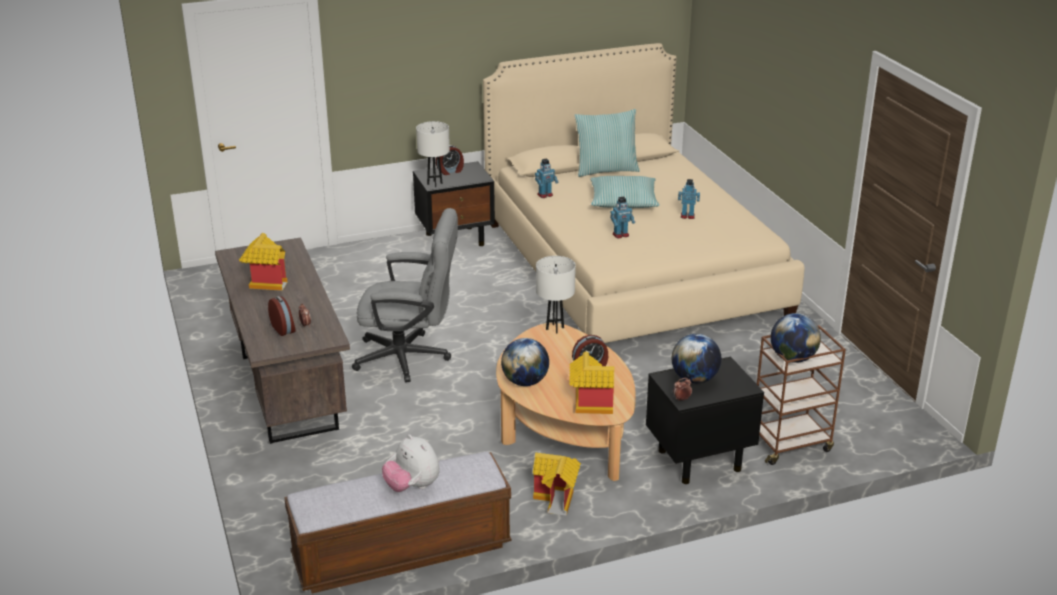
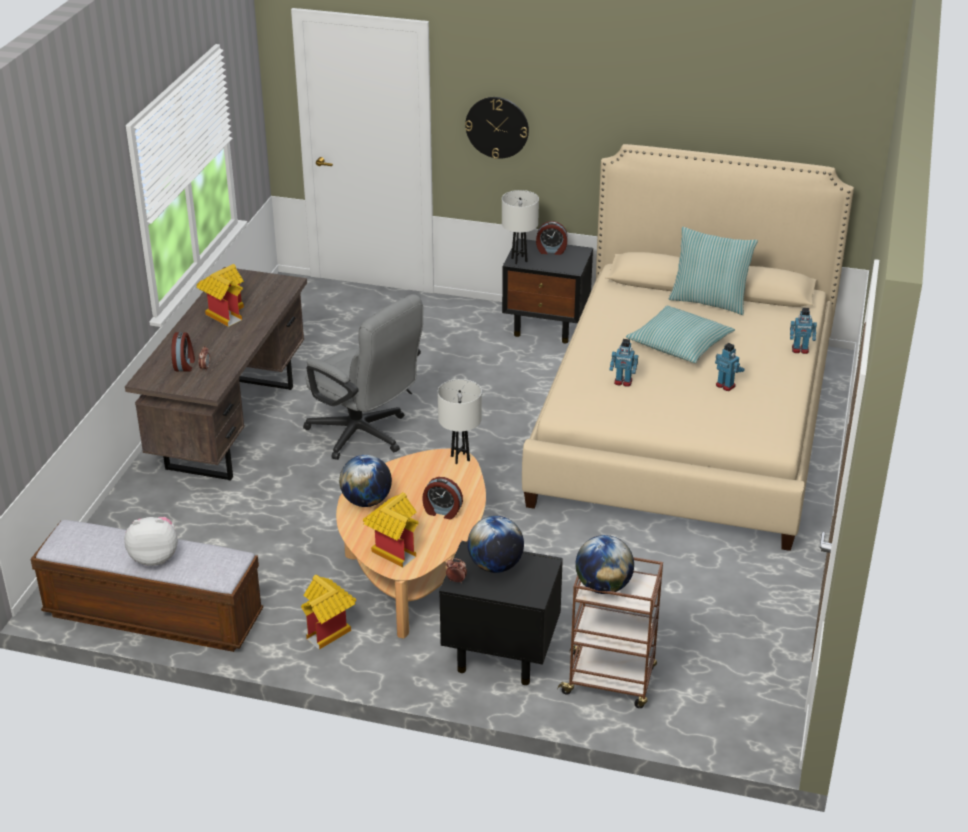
camera: 35 degrees right, 5 degrees up
(386, 74) = (497, 127): none -> wall clock
(412, 487) = (155, 557): plush toy -> plush toy turned 90 degrees clockwise
(545, 195) = (608, 309): toy robot -> toy robot (800, 350)

